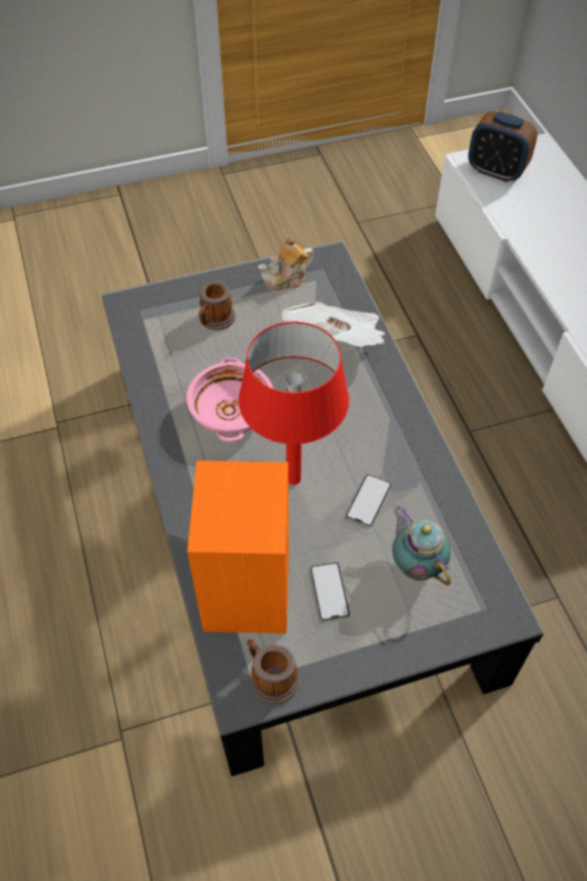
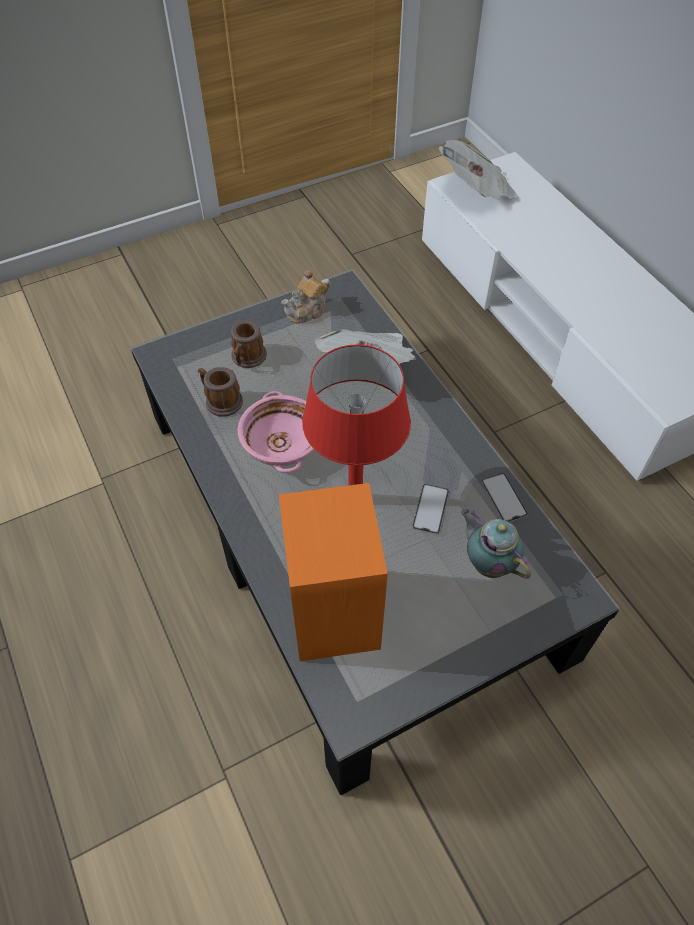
camera: 10 degrees left, 0 degrees up
(270, 677) = (374, 695): mug -> mug (220, 400)
(329, 591) = (413, 602): phone -> phone (504, 498)
(496, 171) = (477, 191): alarm clock -> newspaper

